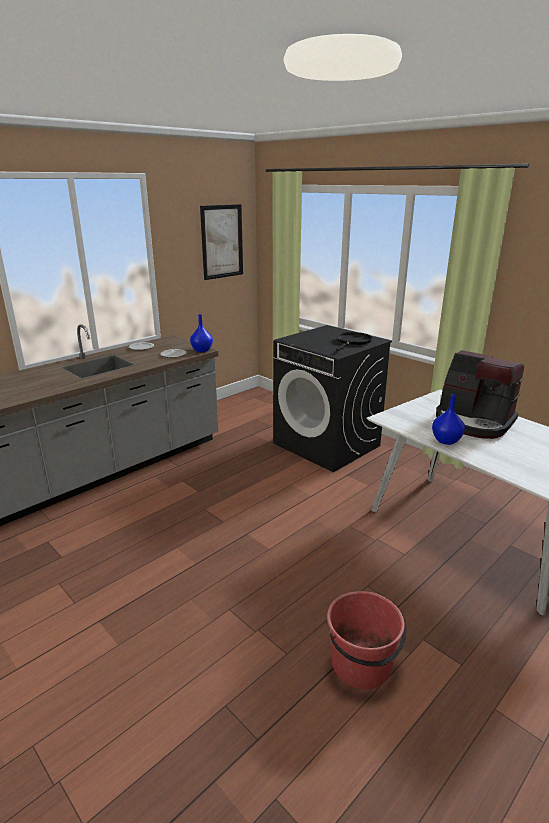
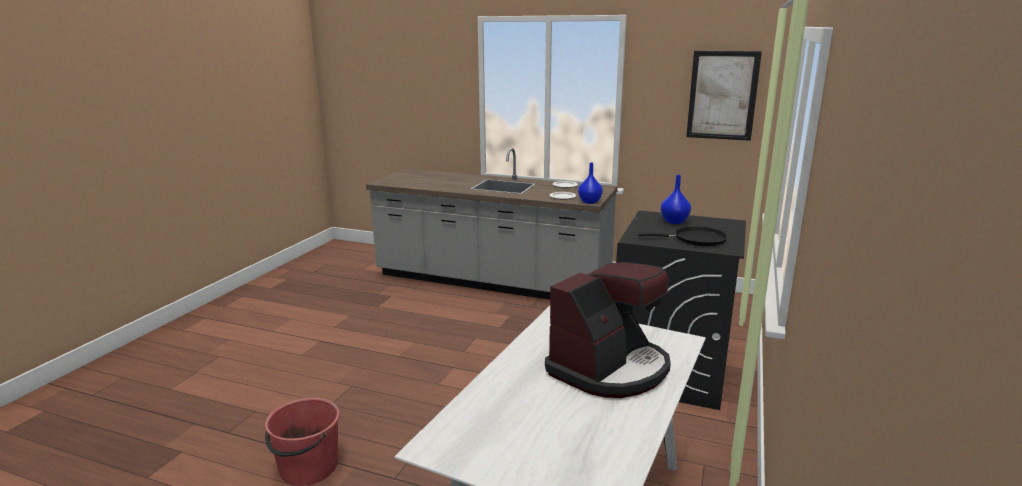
camera: 65 degrees right, 5 degrees down
(445, 441) = (528, 354): blue vase -> blue vase (673, 221)
(473, 422) = (610, 369): coffee machine -> coffee machine turned 150 degrees counterclockwise

